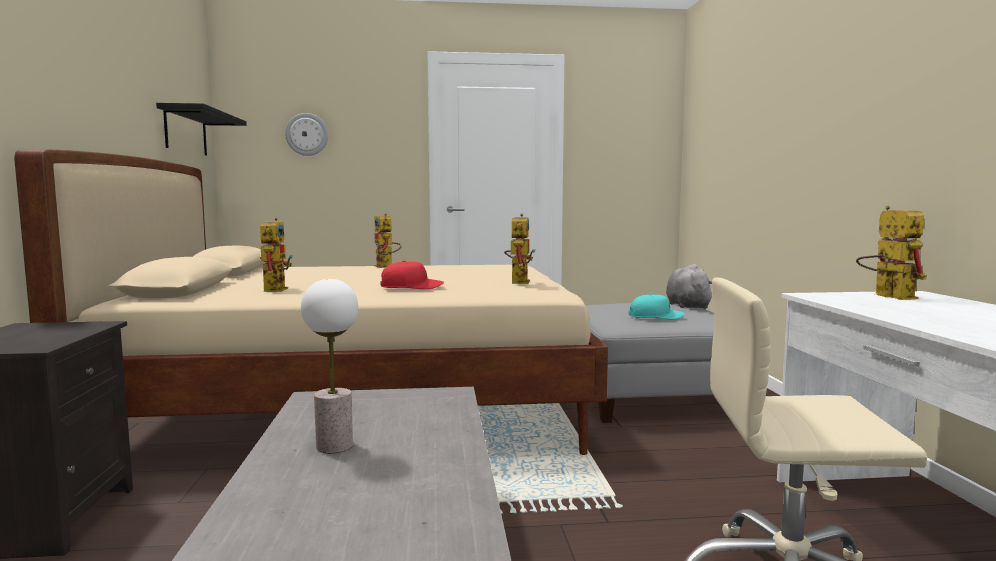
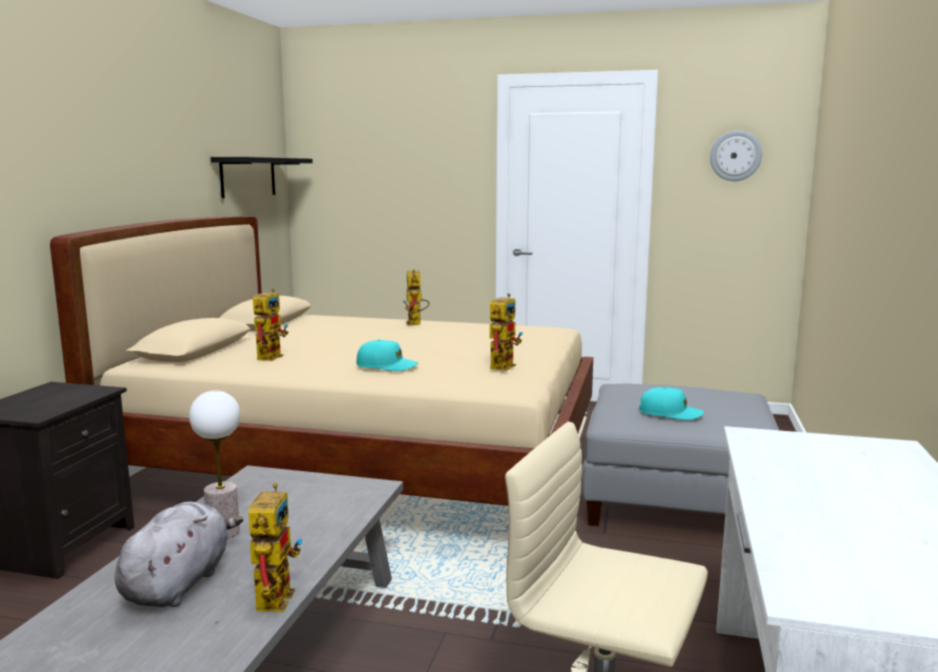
camera: 20 degrees right, 5 degrees up
(307, 134) = (372, 169): wall clock -> wall clock (735, 156)
(411, 287) = (387, 366): red cap -> turquoise cap
(687, 306) = (740, 397): grey plush toy -> grey plush toy (179, 583)
(886, 296) = (841, 447): toy robot -> toy robot (274, 594)

